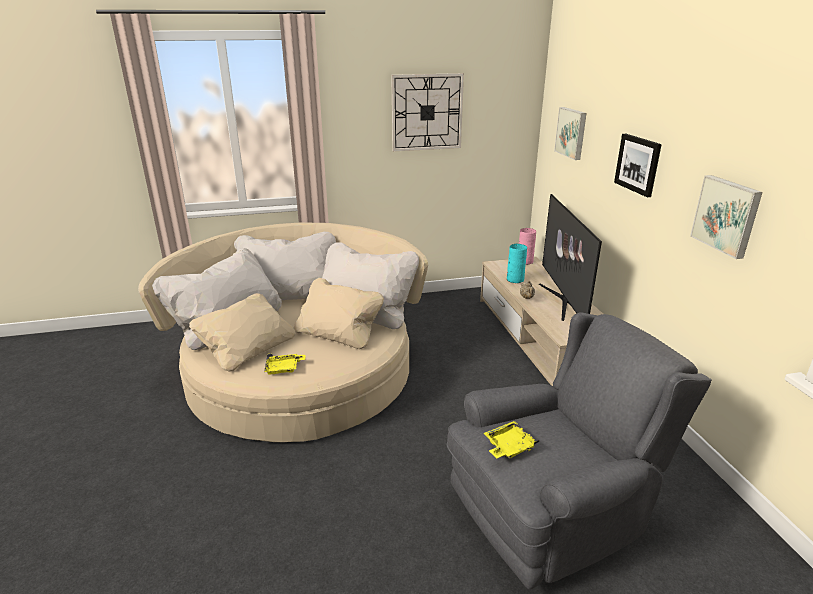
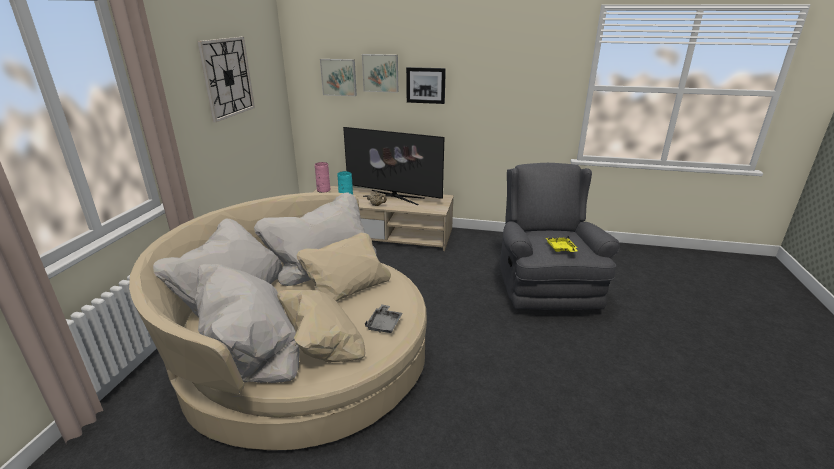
camera: 65 degrees left, 0 degrees up
(284, 368) = (384, 324): yellow tray -> grey tray
(727, 215) = (509, 98): picture -> picture (381, 73)

